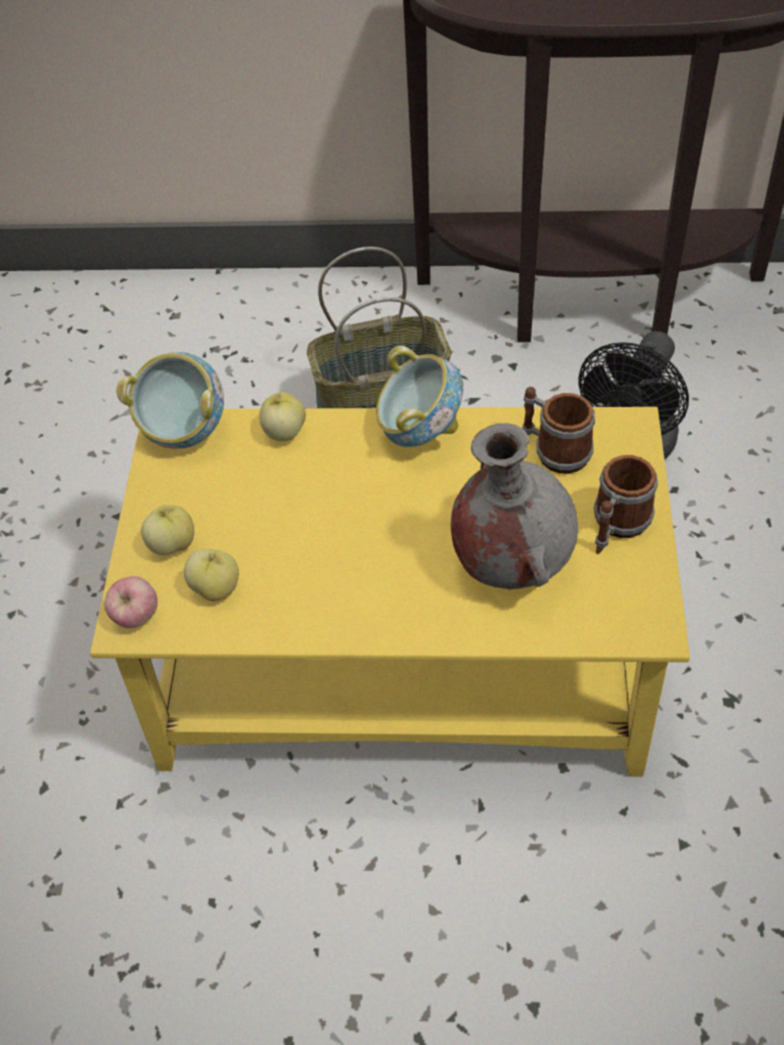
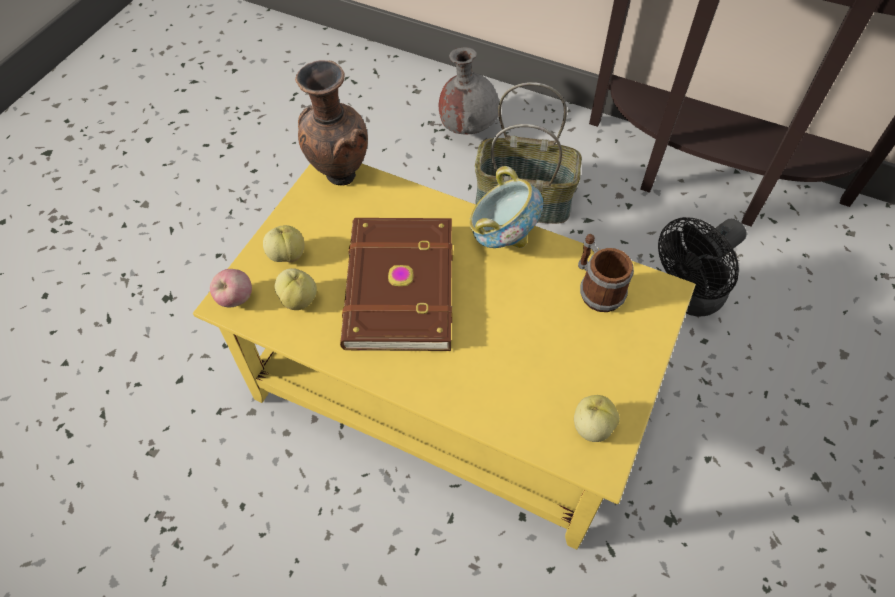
camera: 20 degrees right, 5 degrees up
(183, 432) = (338, 175): bowl -> brown vase
(284, 432) = (406, 201): apple -> apple (591, 426)
(326, 532) = (396, 288): none -> brown book
(510, 561) = (518, 364): grey vase -> grey vase (468, 127)
(616, 526) = (614, 369): mug -> none

